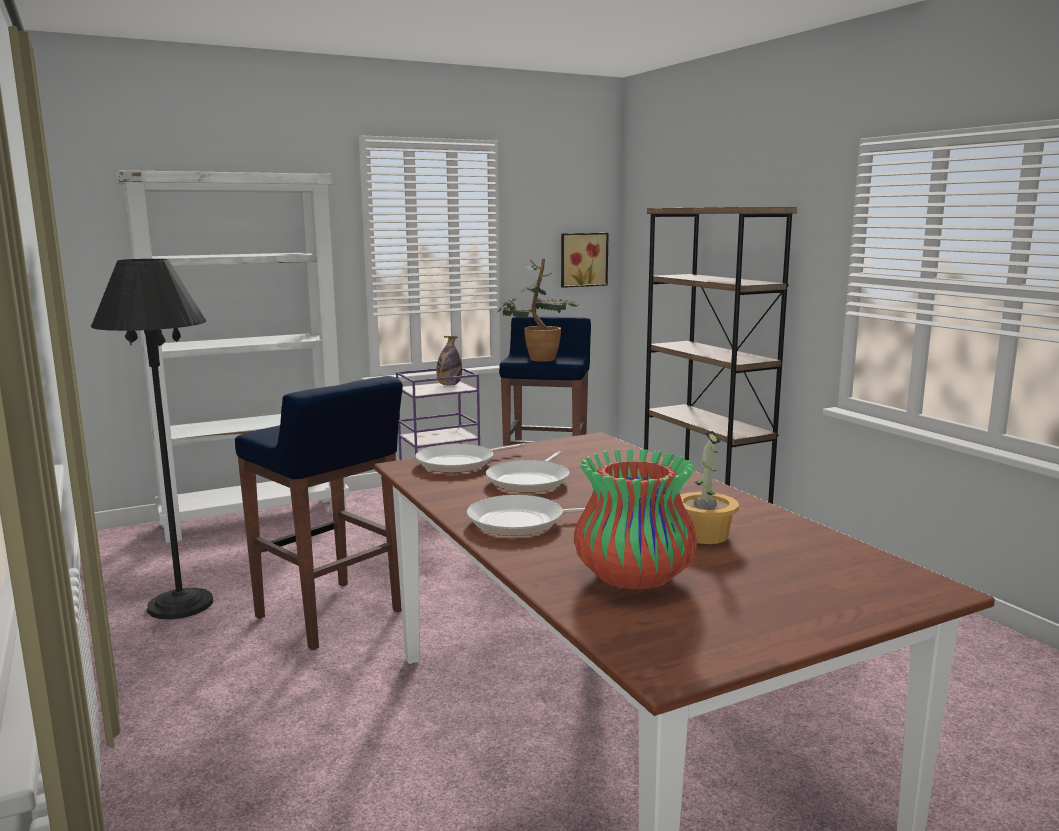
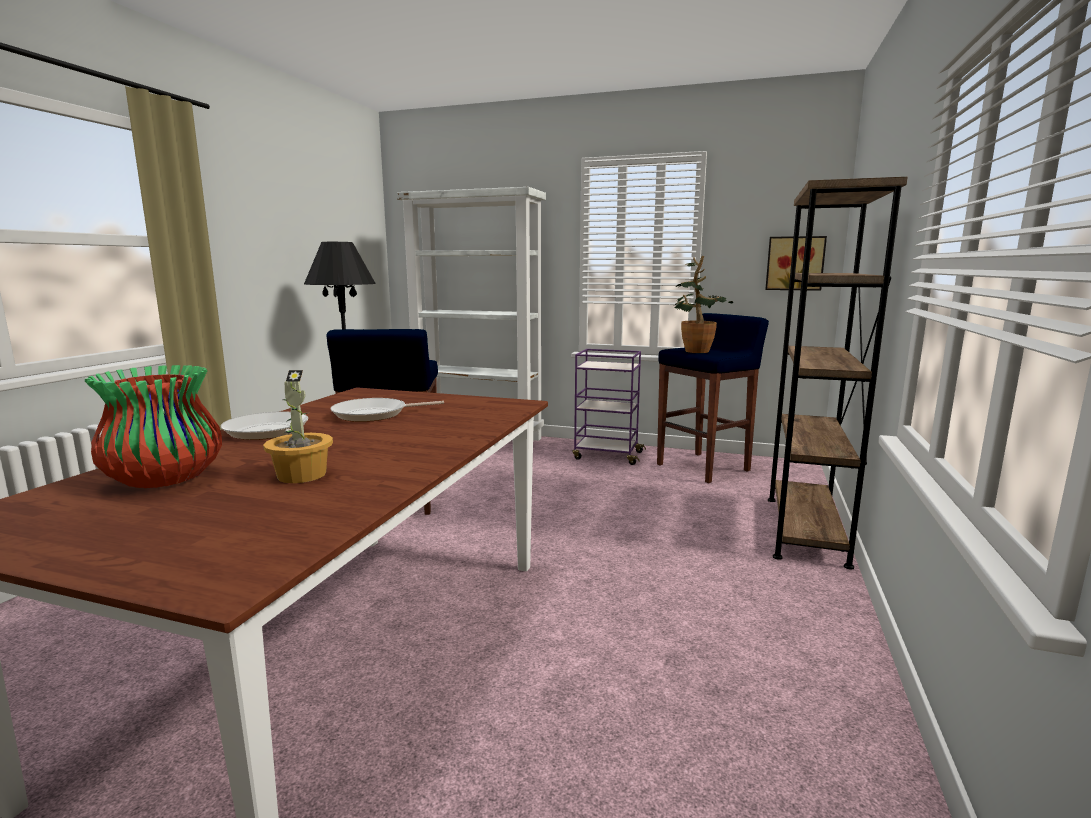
camera: 45 degrees right, 0 degrees up
(449, 385) = (622, 364): bottle -> none
(460, 463) = (387, 396): frying pan -> none

